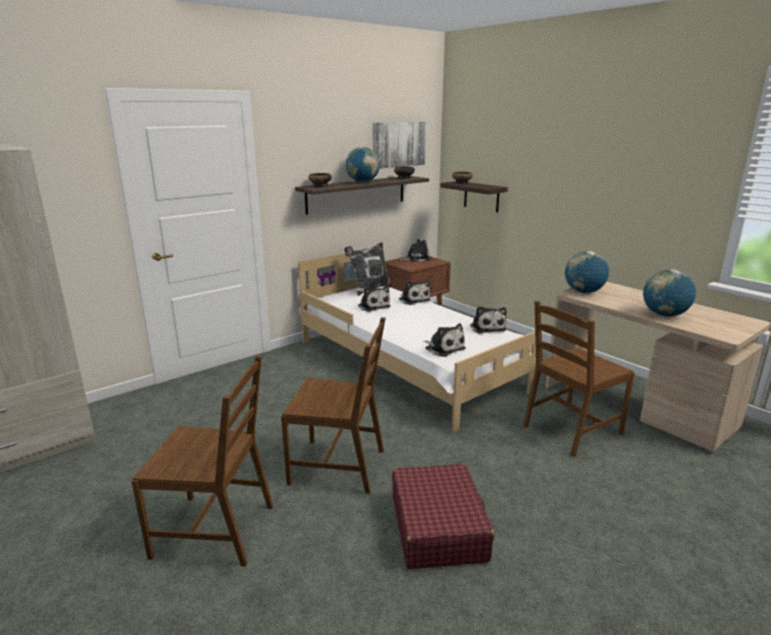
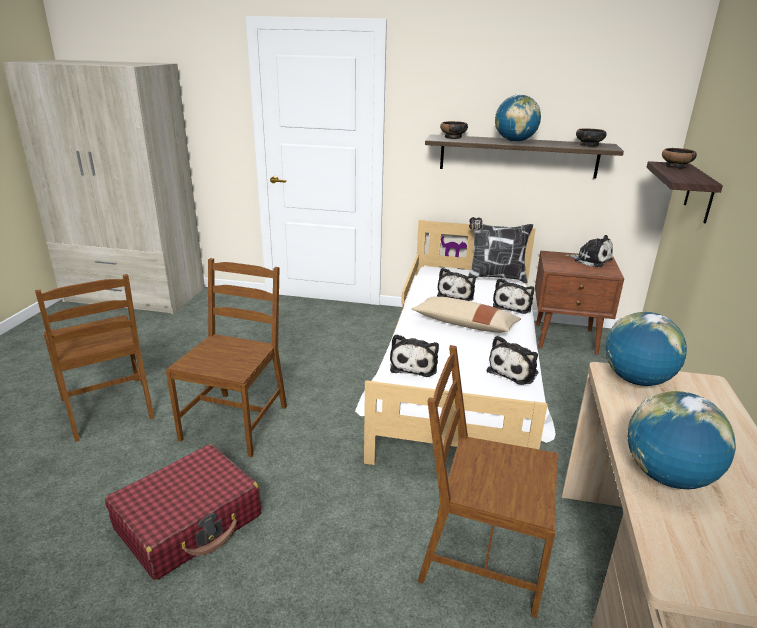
camera: 50 degrees right, 5 degrees up
(338, 466) = (236, 422): brown chair -> brown chair turned 135 degrees counterclockwise
(398, 144) = (602, 97): picture -> none
(416, 318) = (465, 324): none -> beige pillow

